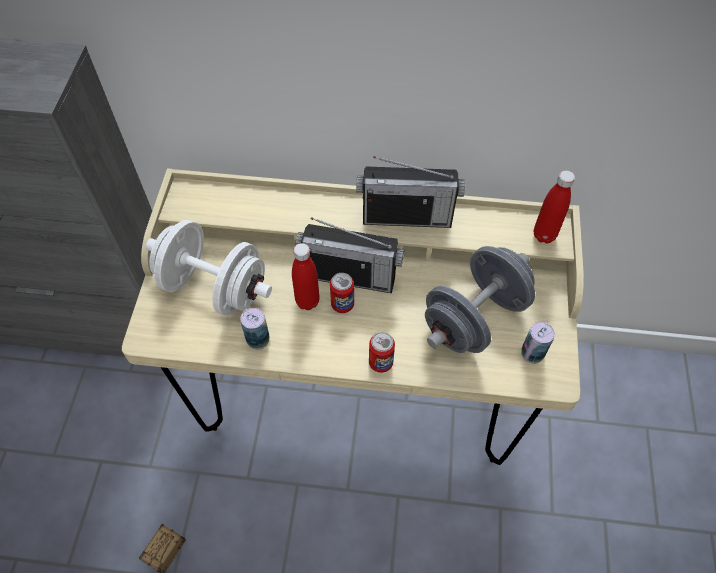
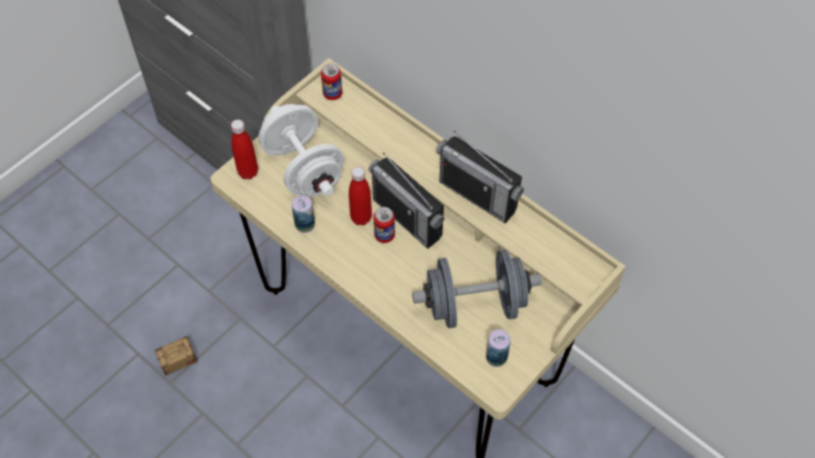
camera: 35 degrees right, 0 degrees up
(380, 362) = (377, 293): can -> can (332, 94)
(544, 235) = (575, 272): red bottle -> red bottle (248, 172)

